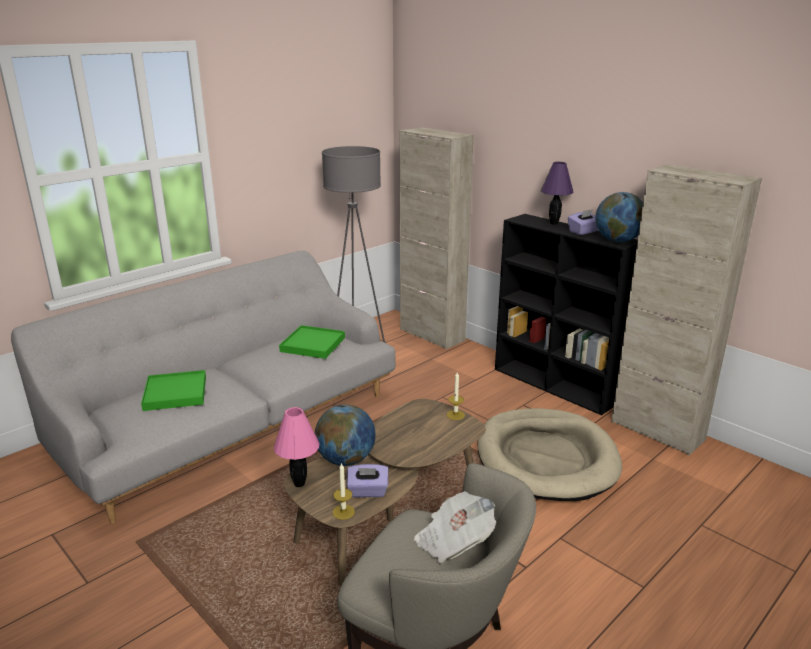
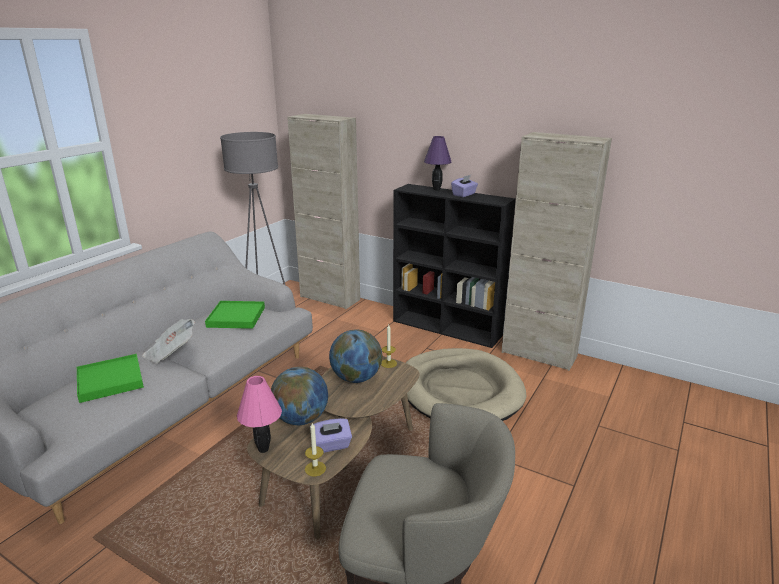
camera: 15 degrees left, 0 degrees up
(454, 541) = (432, 477): newspaper -> newspaper (170, 353)
(617, 241) = (495, 199): globe -> globe (356, 378)

